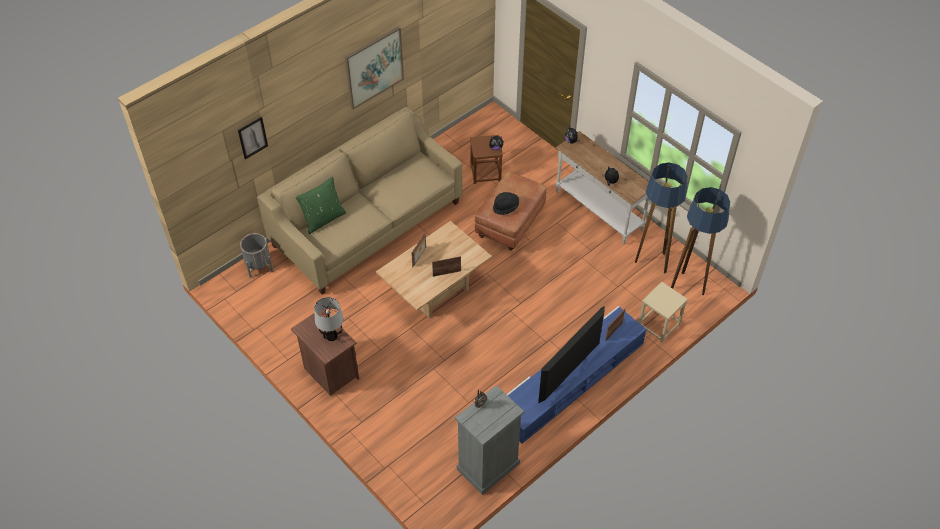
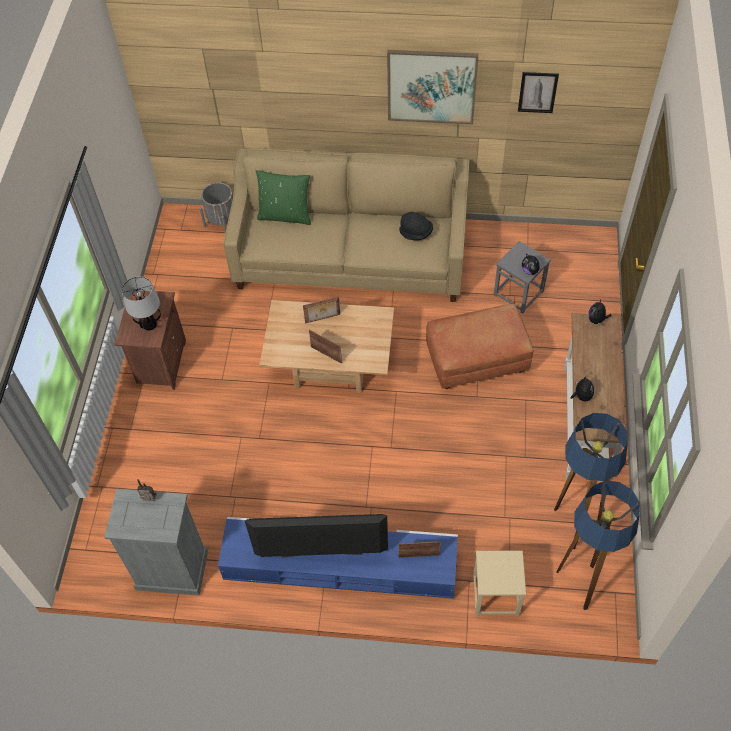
camera: 50 degrees right, 5 degrees up
(252, 138) = (242, 78): picture -> picture (537, 92)
(485, 172) = (518, 293): brown stool -> grey stool
(506, 207) = (461, 337): black hat -> black hat (416, 233)

